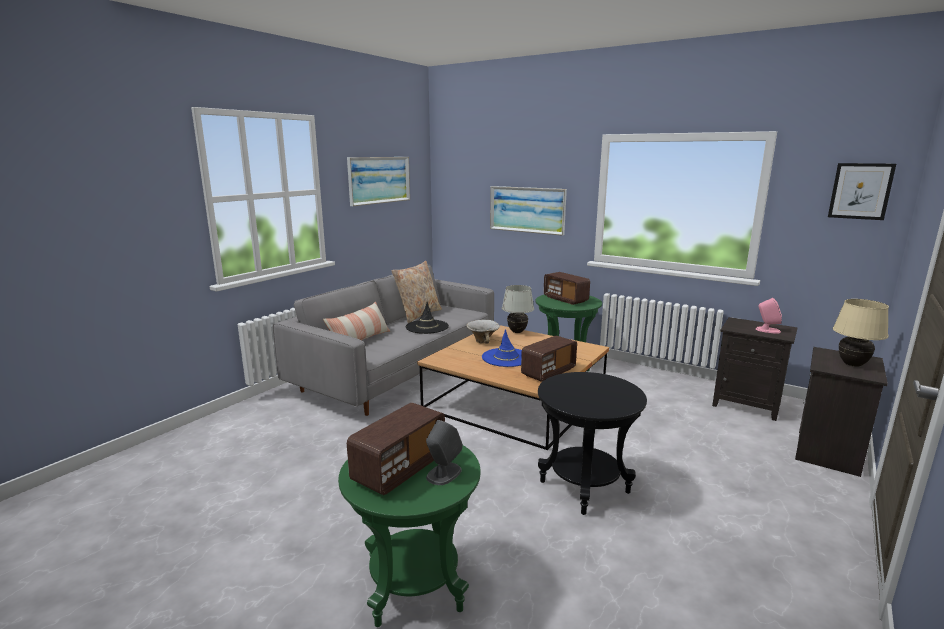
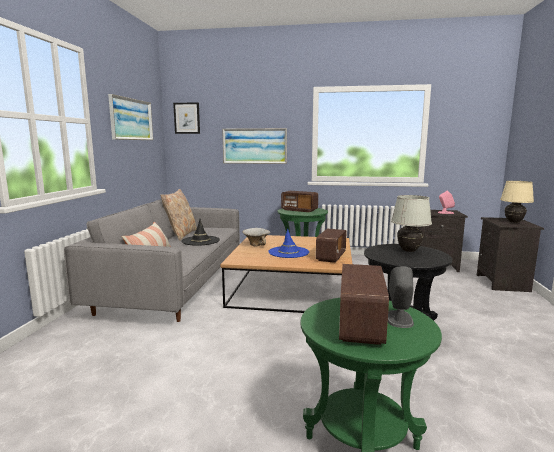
camera: 25 degrees left, 5 degrees down
(517, 332) = (274, 237): white table lamp -> white table lamp (409, 251)
(860, 191) = (481, 121): picture -> picture (187, 118)

